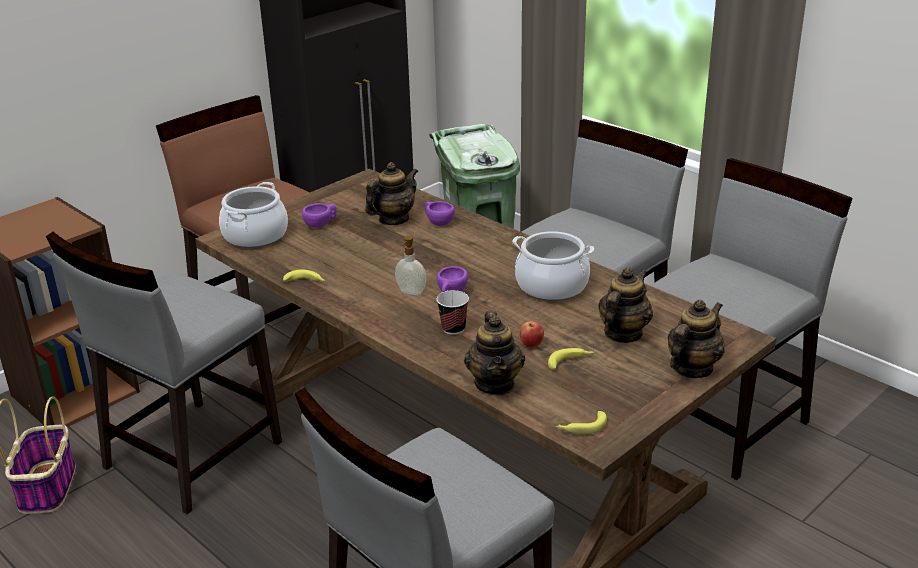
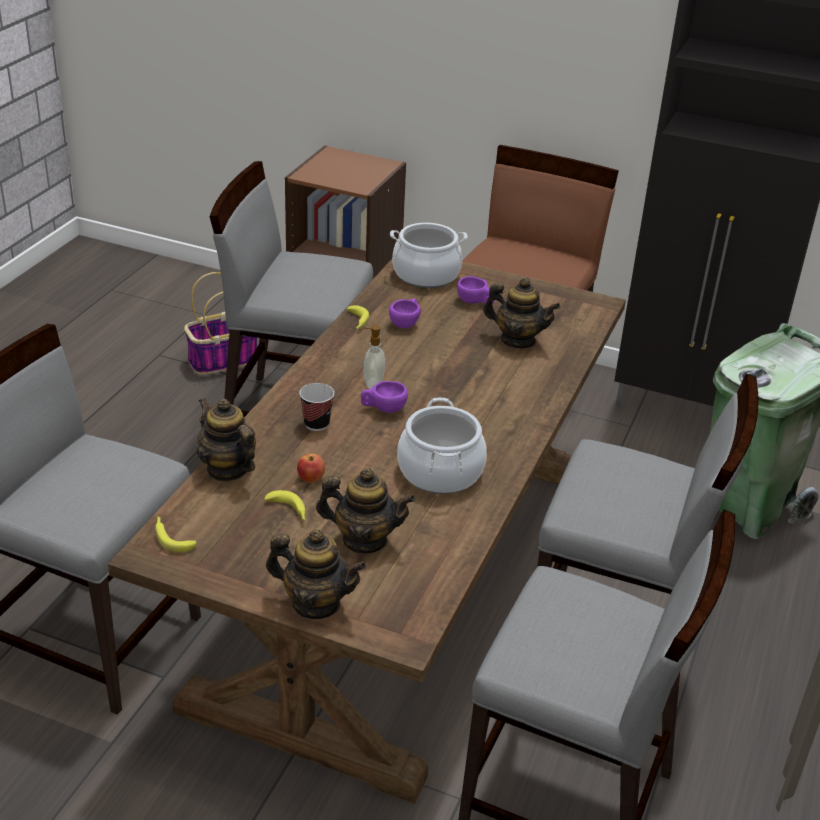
camera: 65 degrees right, 5 degrees up
(437, 222) = (533, 368): purple cup -> purple cup (406, 323)
(495, 384) = (227, 469): teapot -> teapot turned 75 degrees clockwise

